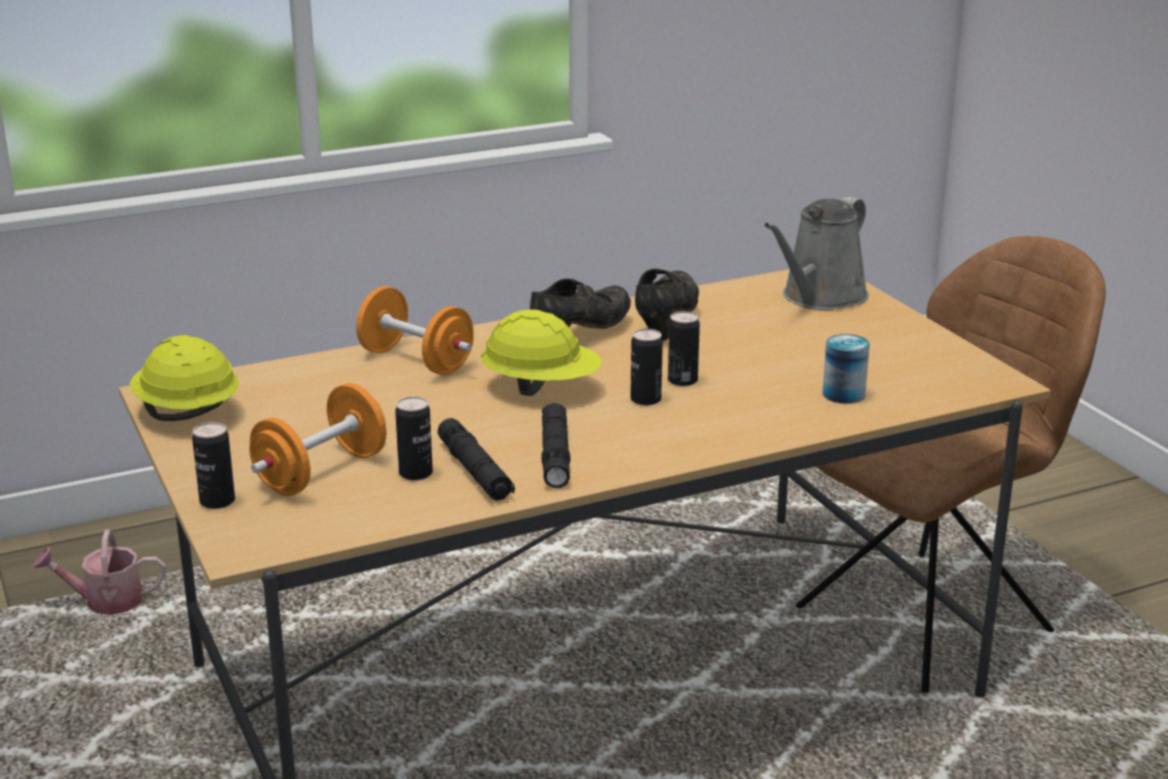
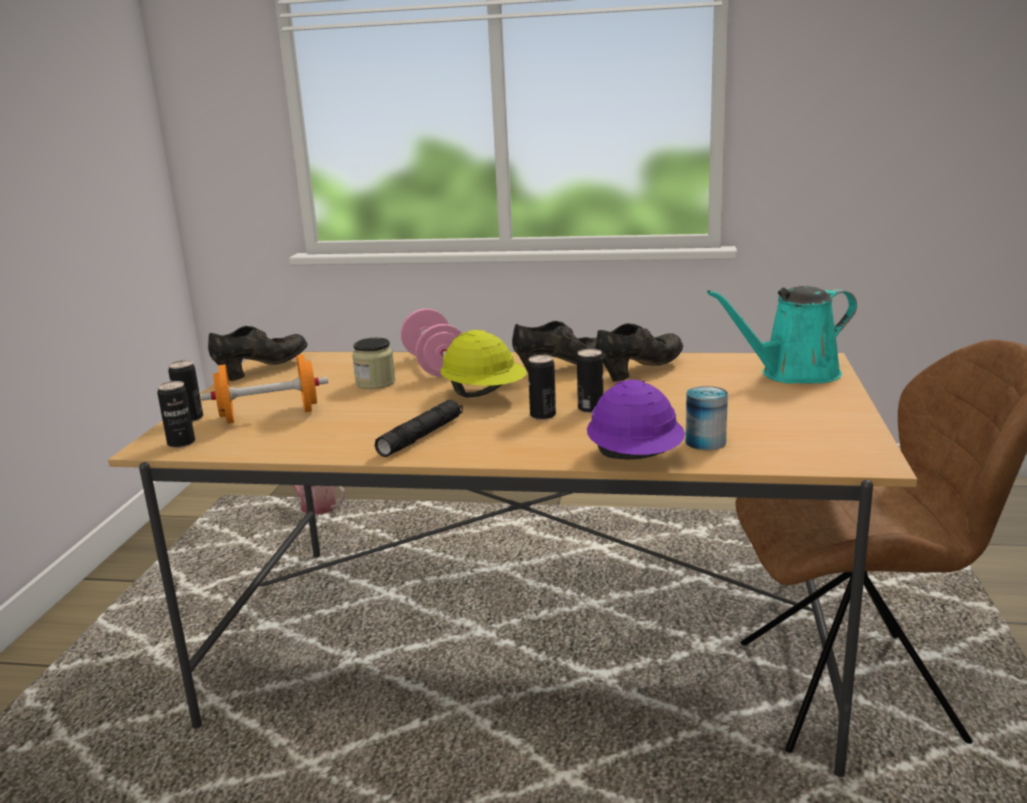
camera: 35 degrees right, 5 degrees down
(187, 413) = (263, 370): yellow hard hat -> black shoe
(380, 400) = (375, 383): none -> jar
(415, 473) = (318, 428): can -> can (181, 443)
(416, 361) = (435, 365): orange dumbbell -> pink dumbbell
(475, 471) = (355, 434): black flashlight -> none
(808, 428) = (636, 459): none -> purple hard hat
(820, 298) = (793, 374): grey watering can -> turquoise watering can

